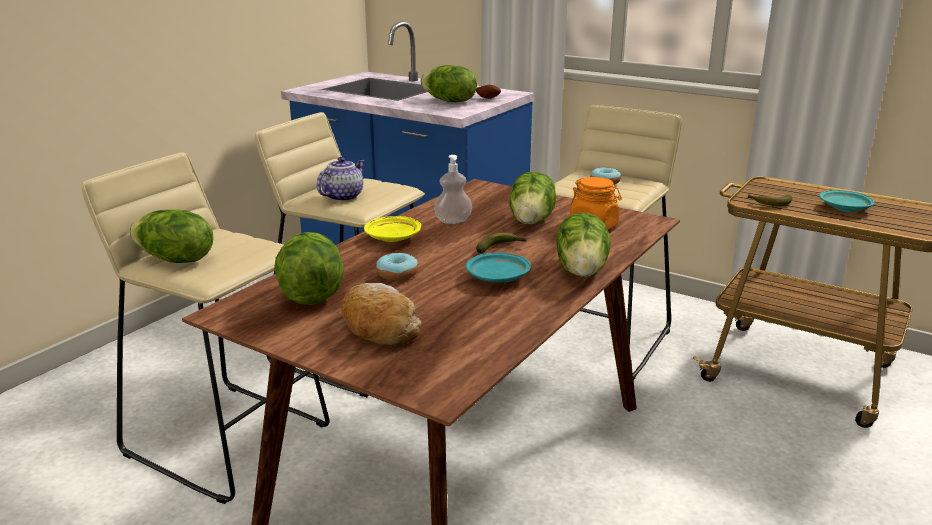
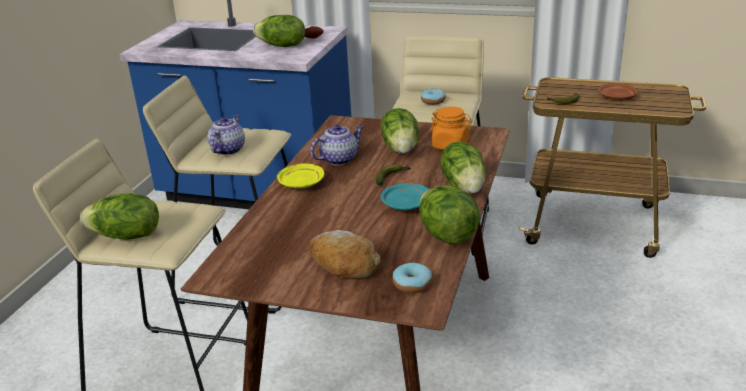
camera: 15 degrees left, 5 degrees up
(311, 295) = (272, 248): lettuce -> lettuce (447, 235)
(397, 274) = (327, 216): donut -> donut (412, 284)
(453, 221) = (339, 159): soap dispenser -> teapot
(844, 208) = (616, 98): turquoise plate -> brown plate

